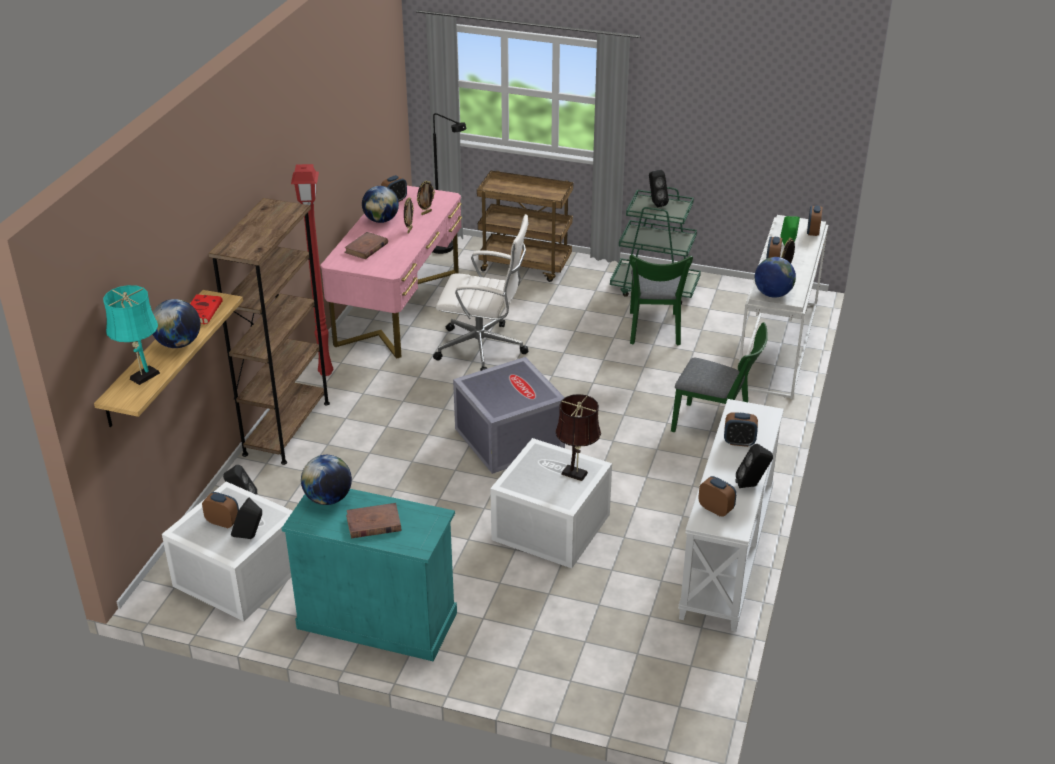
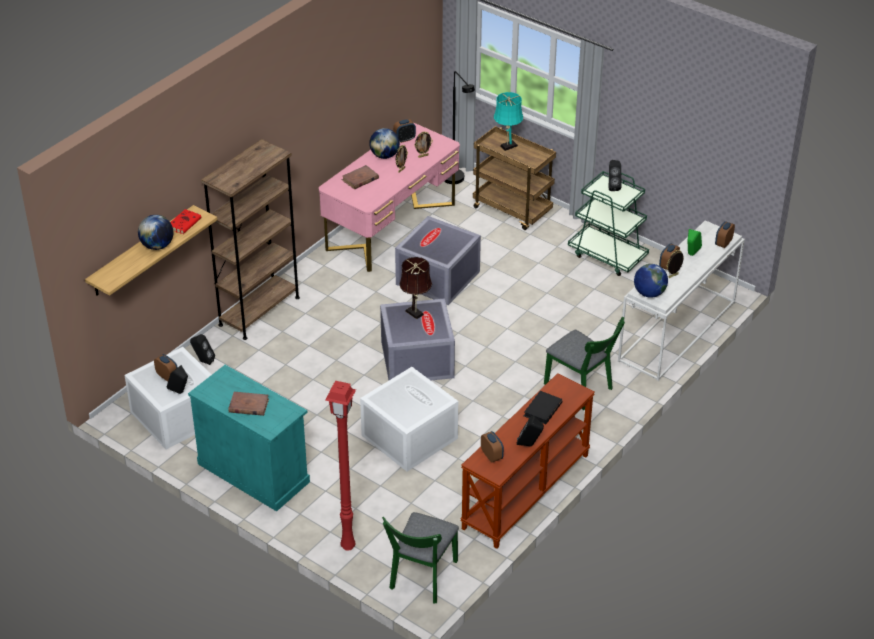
camera: 20 degrees right, 5 degrees up
(142, 377) = (123, 267): turquoise table lamp -> turquoise table lamp (507, 146)
(326, 373) = (309, 272): red floor lamp -> red floor lamp (348, 547)
(328, 498) = (228, 380): globe -> none
(483, 349) = (438, 279): white office chair -> grey storage box
(576, 474) = (427, 403): brown table lamp -> brown table lamp (415, 314)
(654, 331) = (583, 295): green chair -> green chair (421, 579)
(728, 555) = (526, 492): white console table -> brown console table
(739, 442) = (542, 409): alarm clock -> black book

